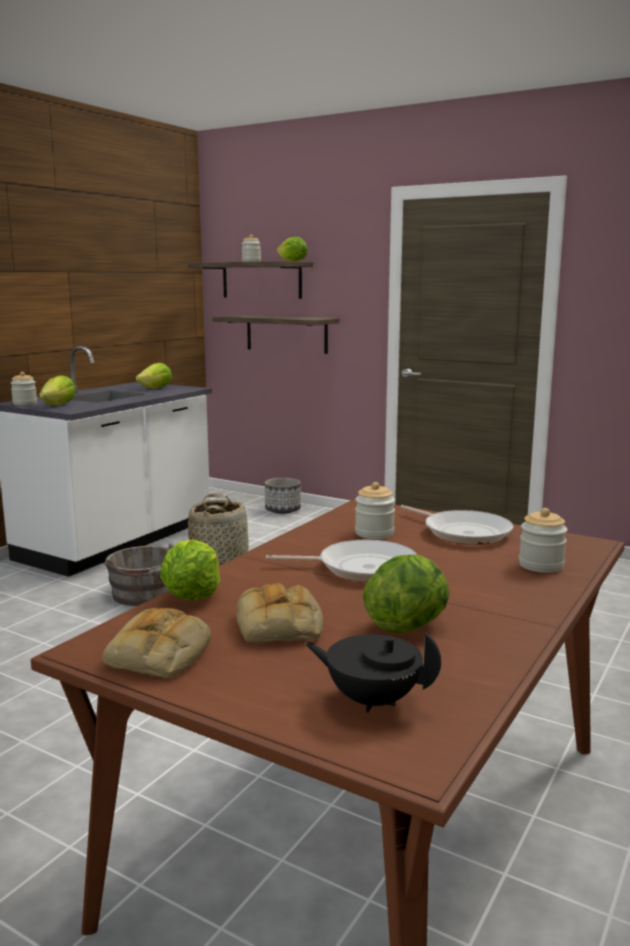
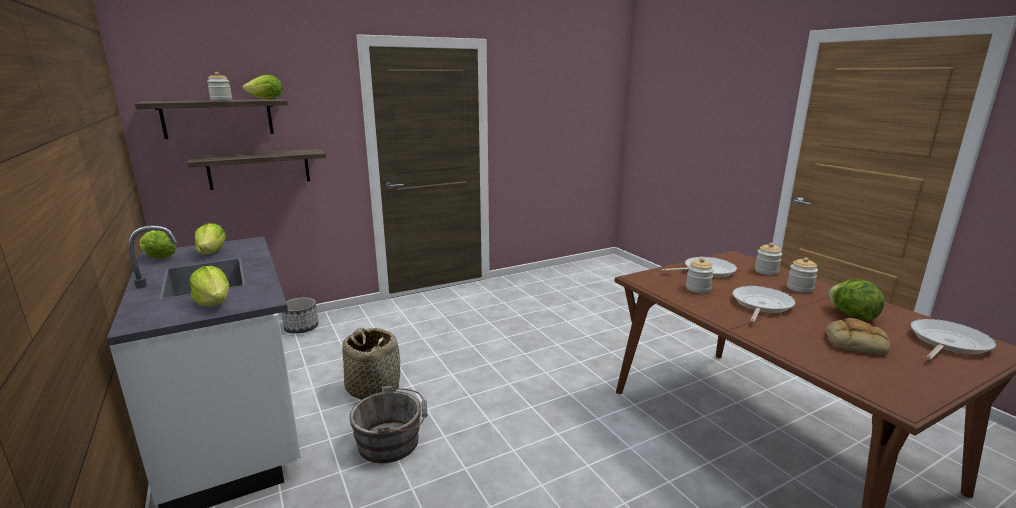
camera: 60 degrees left, 5 degrees up
(25, 403) = (158, 318): jar -> jar (799, 288)
(160, 655) = (906, 383): bread -> none
(192, 595) = (803, 357): lettuce -> lettuce (159, 258)
(372, 700) = (947, 343): black teapot -> frying pan

